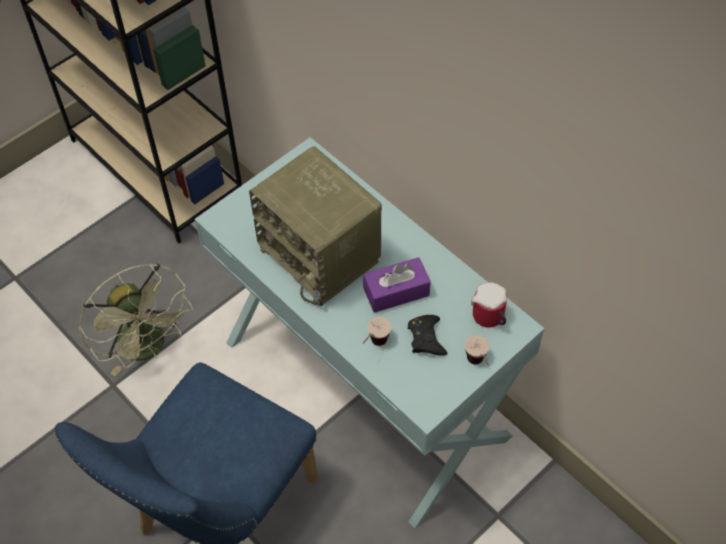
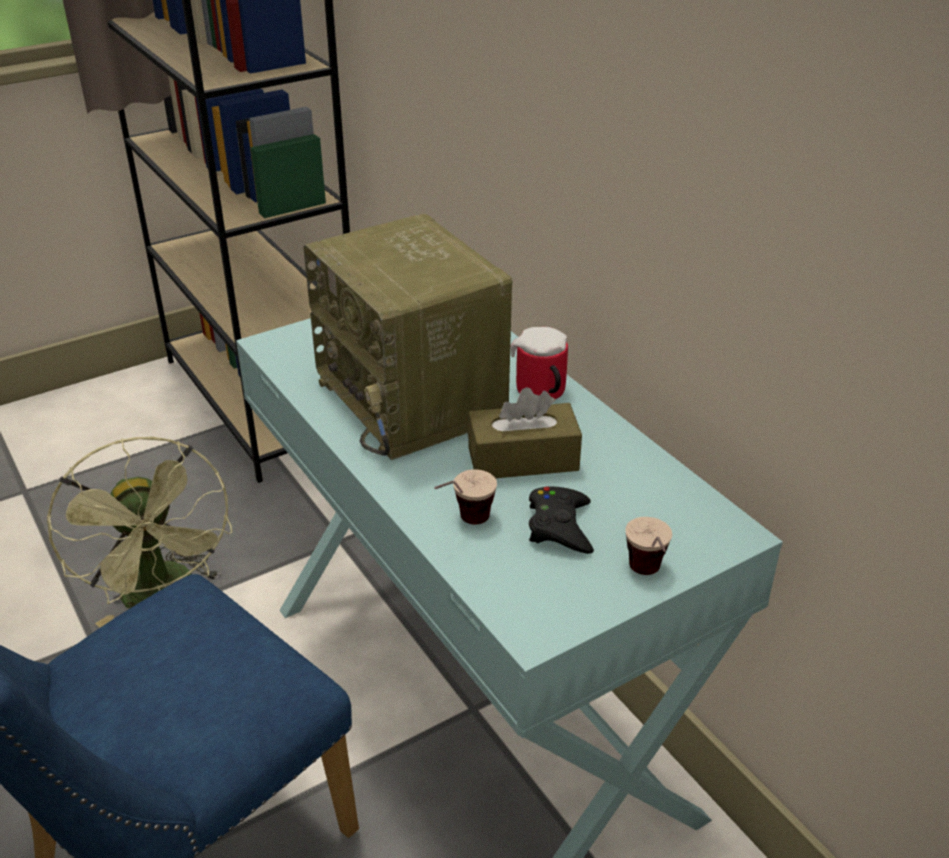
camera: 10 degrees right, 20 degrees down
(396, 292) = (523, 459): purple tissue box -> brown tissue box
(489, 319) = (680, 515): mug -> mug (541, 394)

